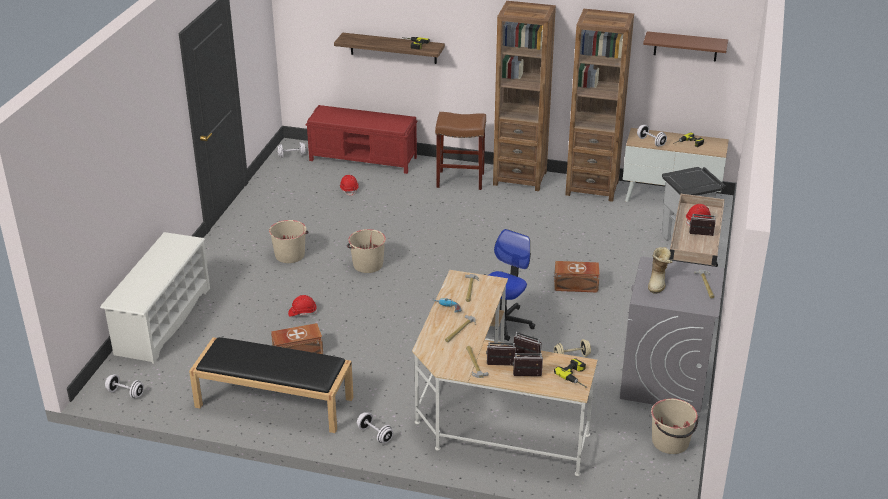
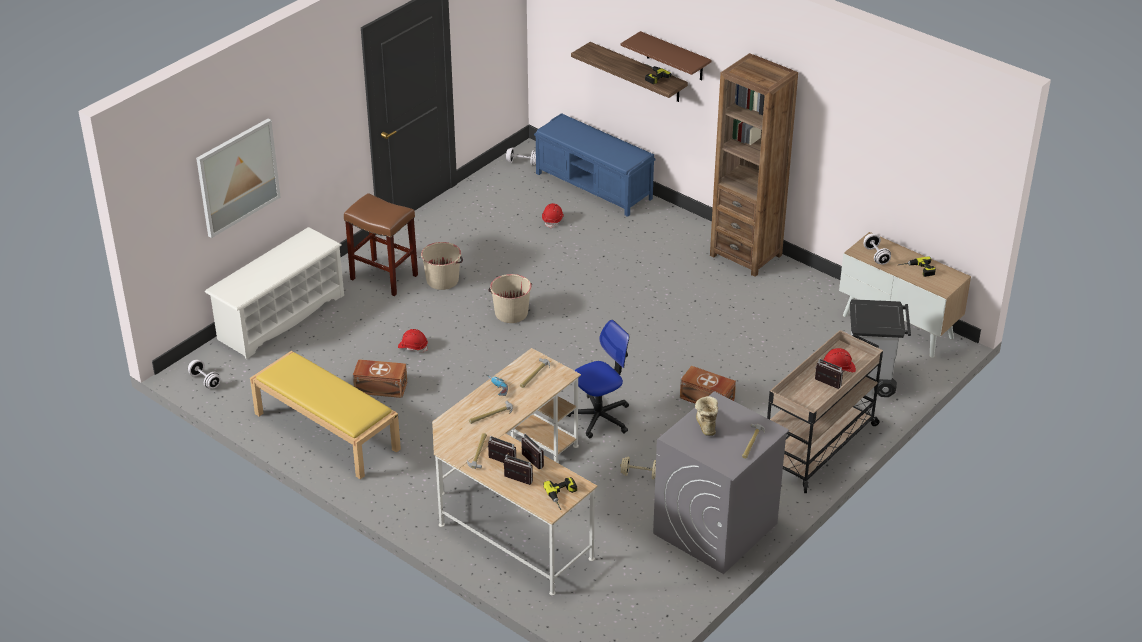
camera: 25 degrees right, 5 degrees up
(111, 186) = (238, 177): none -> picture
(273, 402) = (325, 431): black bench -> yellow bench
(364, 159) = (594, 186): red bench -> blue bench
(375, 434) = (394, 492): white dumbbell -> none
(459, 180) = (678, 240): brown stool -> brown stool (383, 277)
(592, 188) = (817, 289): brown bookcase -> none
(658, 282) = (705, 425): boot -> boot turned 135 degrees clockwise
(671, 442) = (667, 594): beige bucket -> none
(685, 46) = (930, 156): brown shelf -> brown shelf (675, 57)

